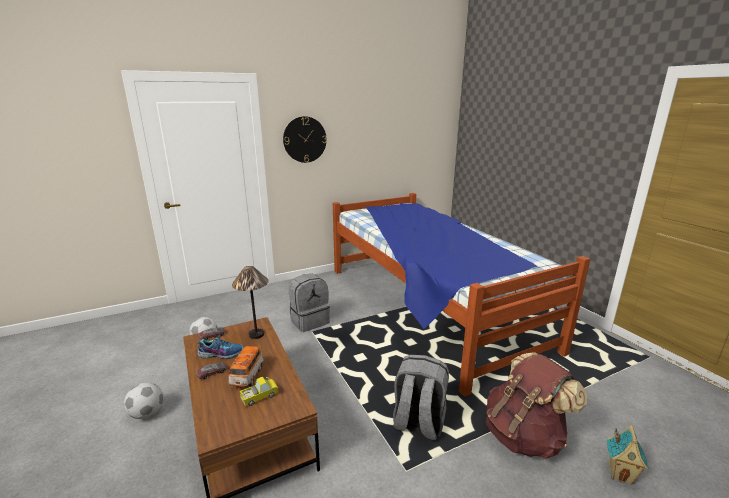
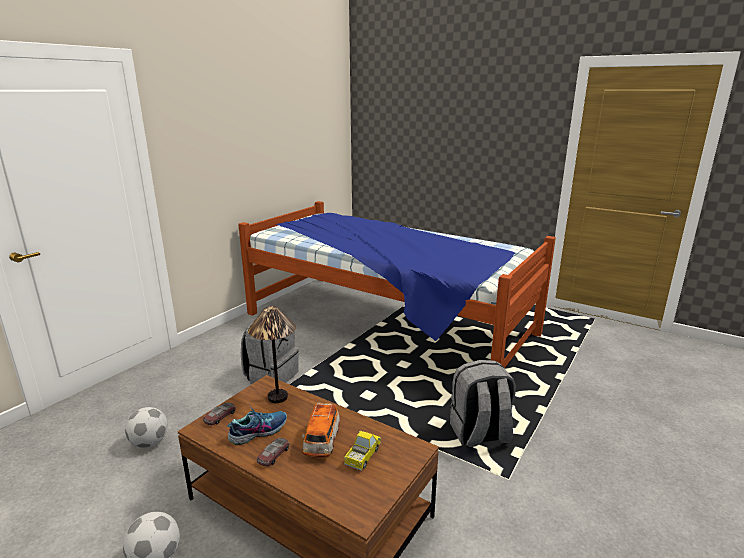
camera: 30 degrees left, 0 degrees up
(247, 375) = (322, 441): toy car -> toy car turned 150 degrees counterclockwise
(304, 139) = (199, 142): wall clock -> none
(524, 436) = (567, 410): brown backpack -> none
(620, 473) = (647, 411): toy house -> none

